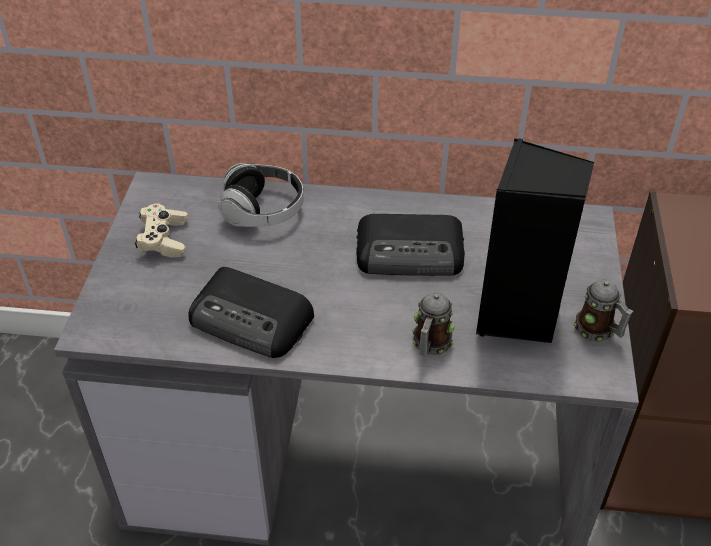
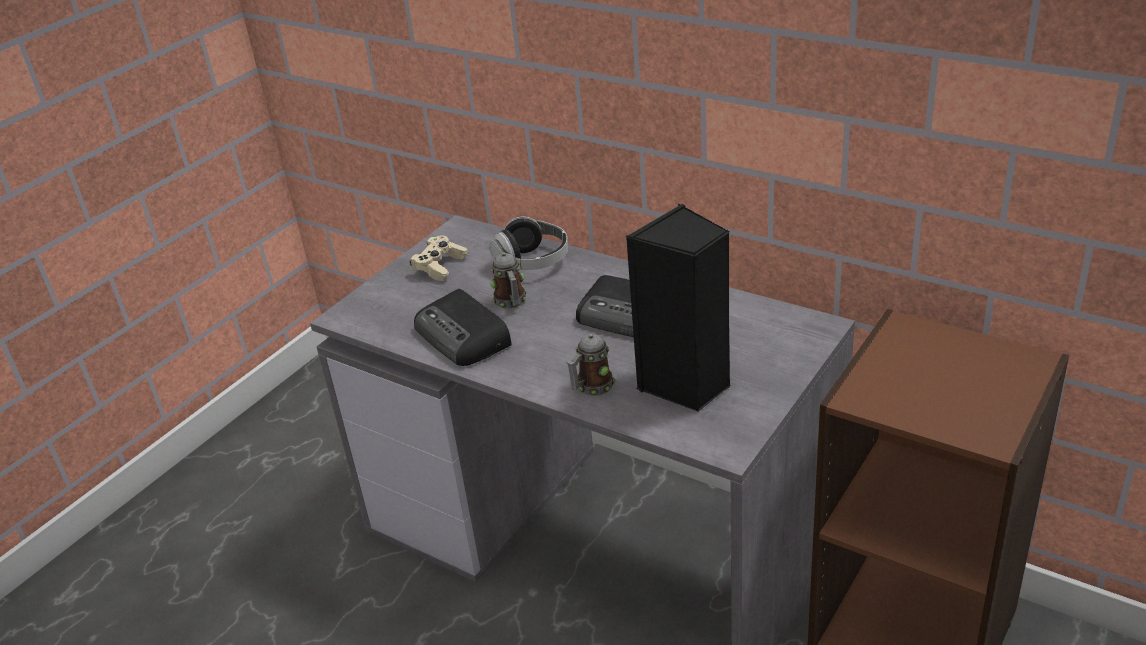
camera: 30 degrees right, 10 degrees down
(598, 331) = (751, 413): mug -> mug (511, 302)

